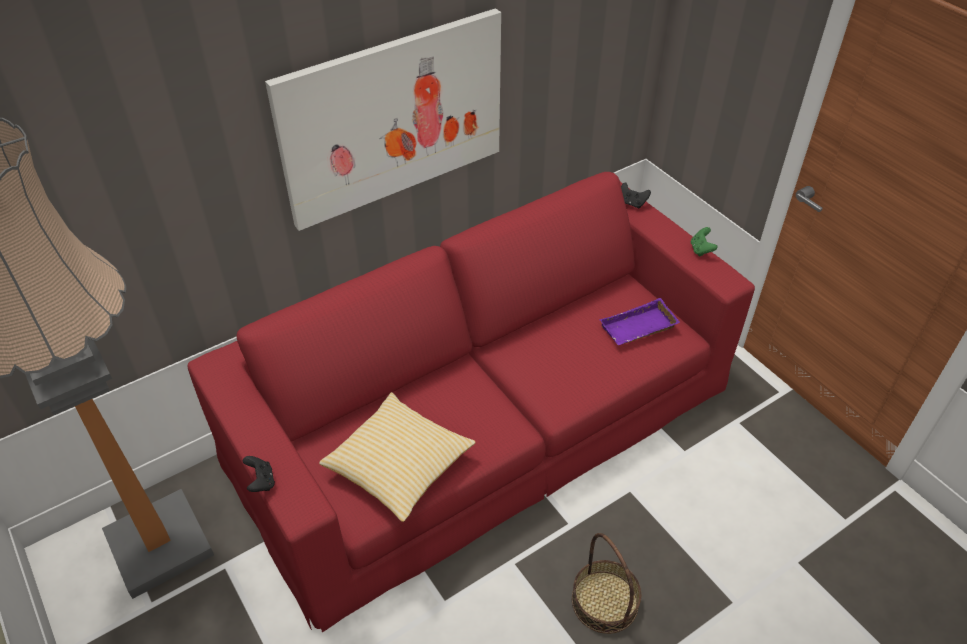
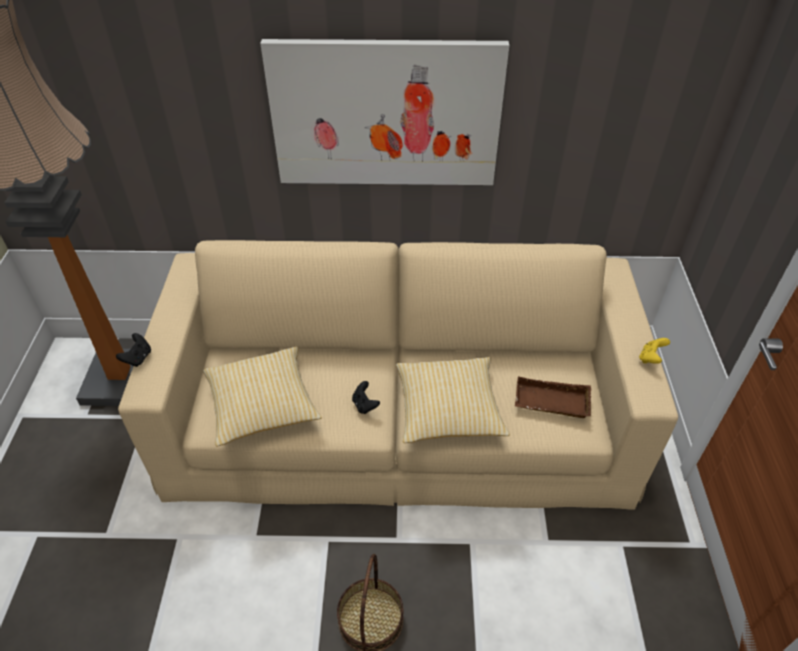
camera: 35 degrees right, 0 degrees up
(483, 422) = (399, 418): red sofa -> beige sofa
(565, 379) = (448, 411): none -> pillow
(632, 203) = (621, 288): black game controller -> black game controller (365, 405)
(638, 329) = (550, 403): purple tray -> brown tray
(701, 250) = (650, 358): green game controller -> yellow game controller

